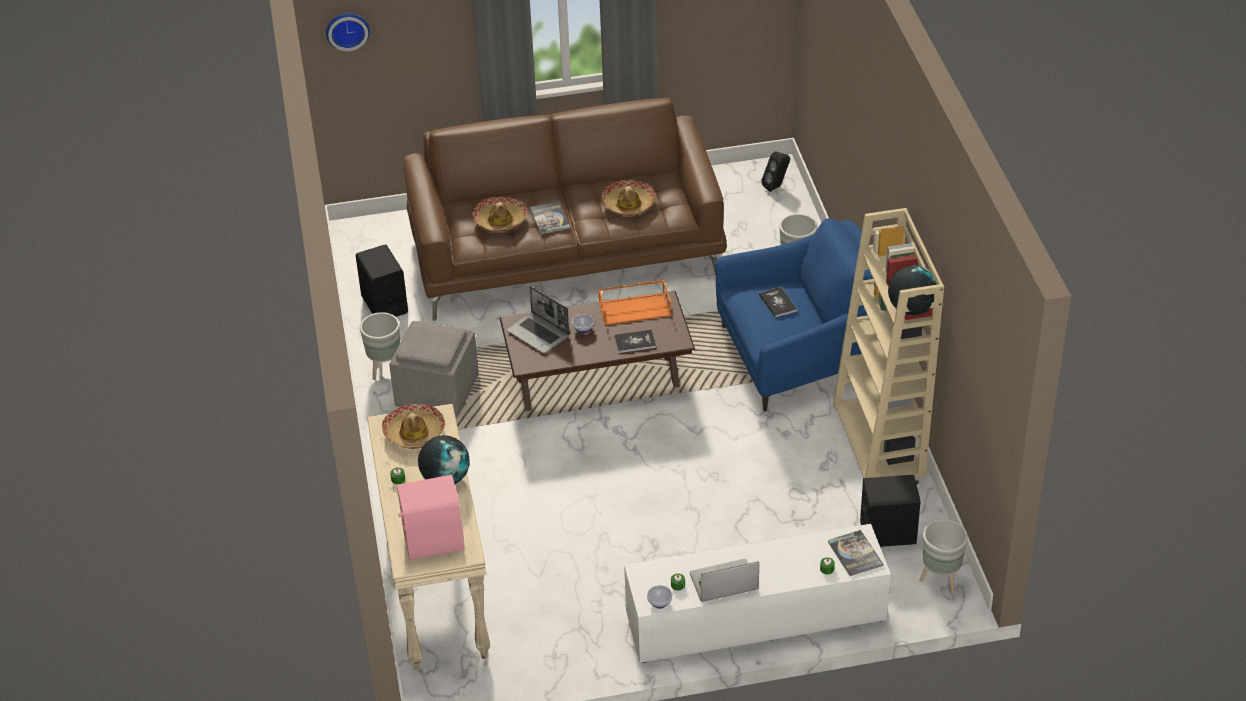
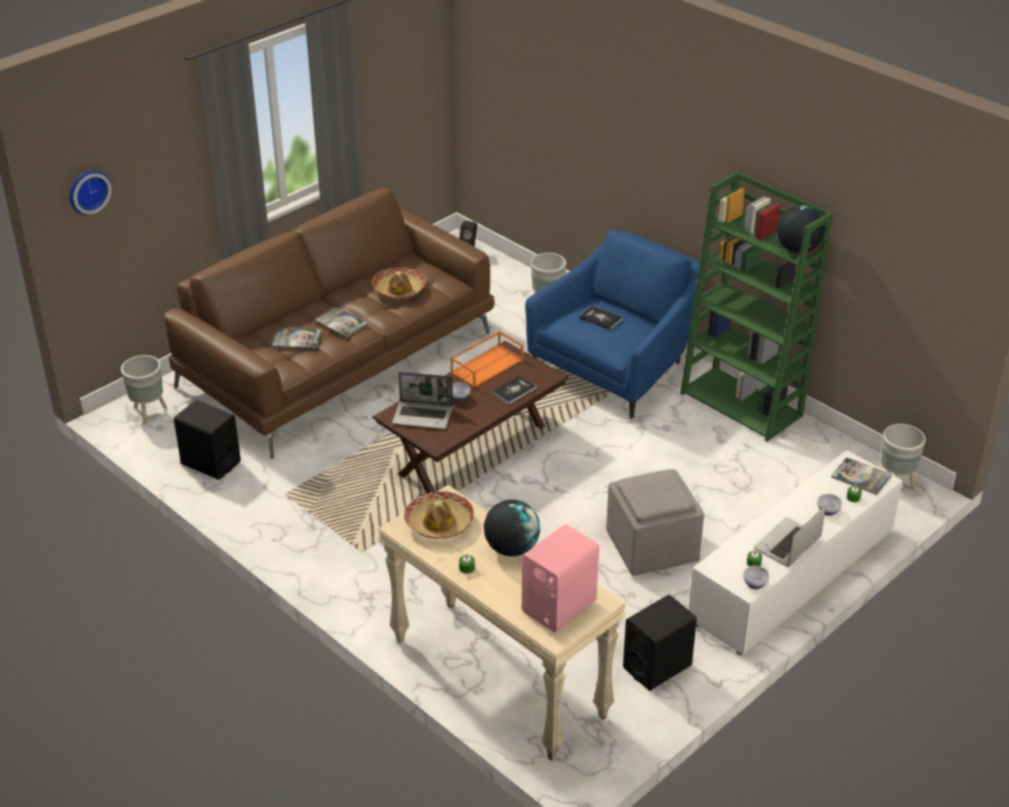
camera: 35 degrees left, 5 degrees down
(386, 369) = (265, 515): grey planter -> grey planter (149, 413)
(436, 391) = (333, 514): grey ottoman -> grey ottoman (650, 547)
(500, 220) = (297, 339): hat -> book
(790, 571) = (828, 511): none -> bowl
(879, 441) = (742, 404): beige bookcase -> green bookcase
(888, 533) = (821, 467): black speaker -> black speaker (657, 666)

